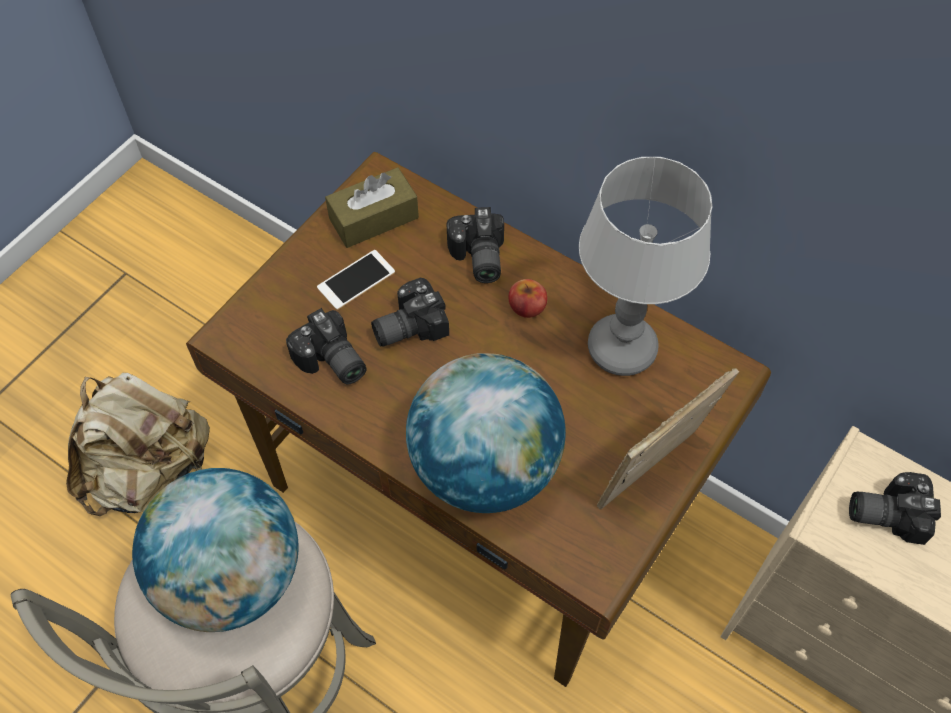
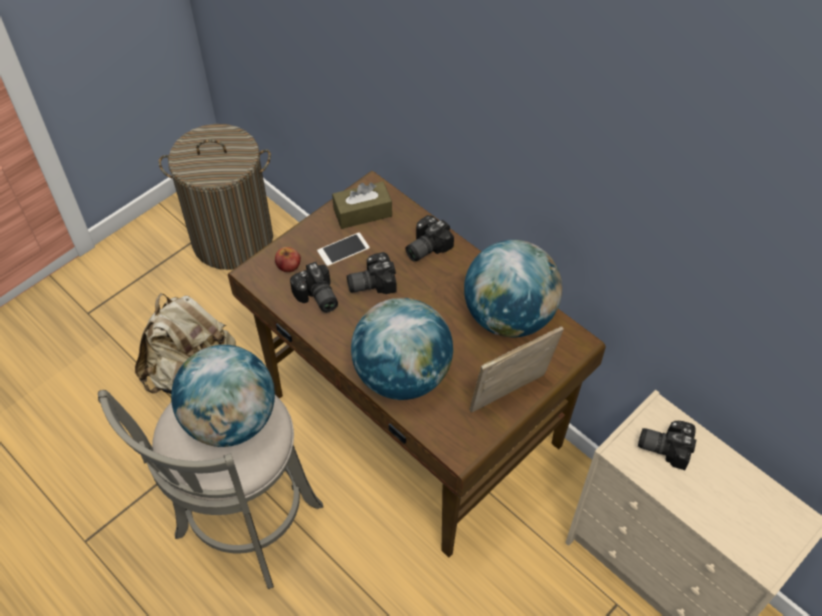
camera: 10 degrees right, 5 degrees down
(176, 268) = (233, 239): none -> laundry basket
(476, 258) = (425, 247): camera -> camera turned 45 degrees clockwise
(527, 306) = (451, 281): apple -> apple (288, 265)
(623, 349) = (509, 317): table lamp -> globe

